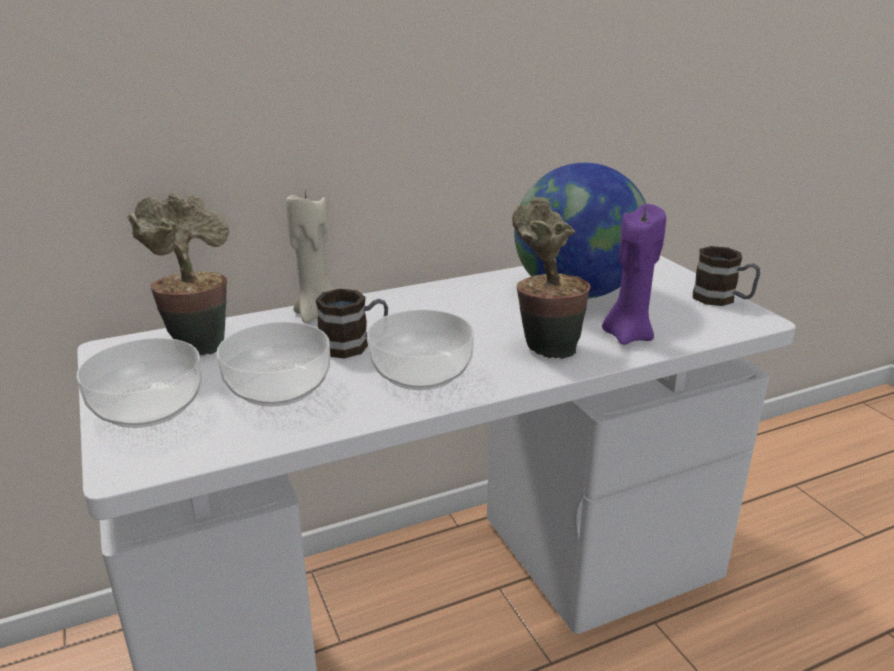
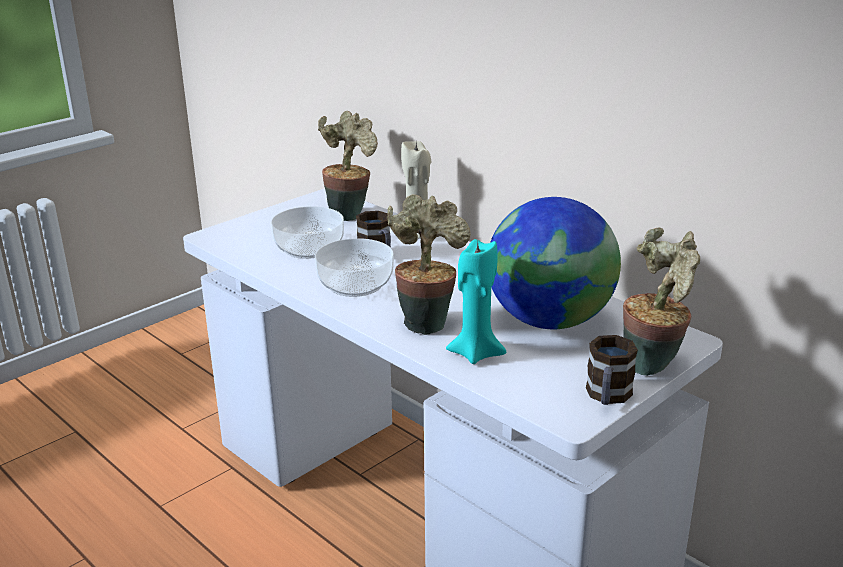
camera: 70 degrees right, 0 degrees up
(148, 407) = (268, 223): bowl -> none
(628, 335) = (476, 353): purple candle -> turquoise candle
(672, 274) = (653, 364): none -> potted plant

